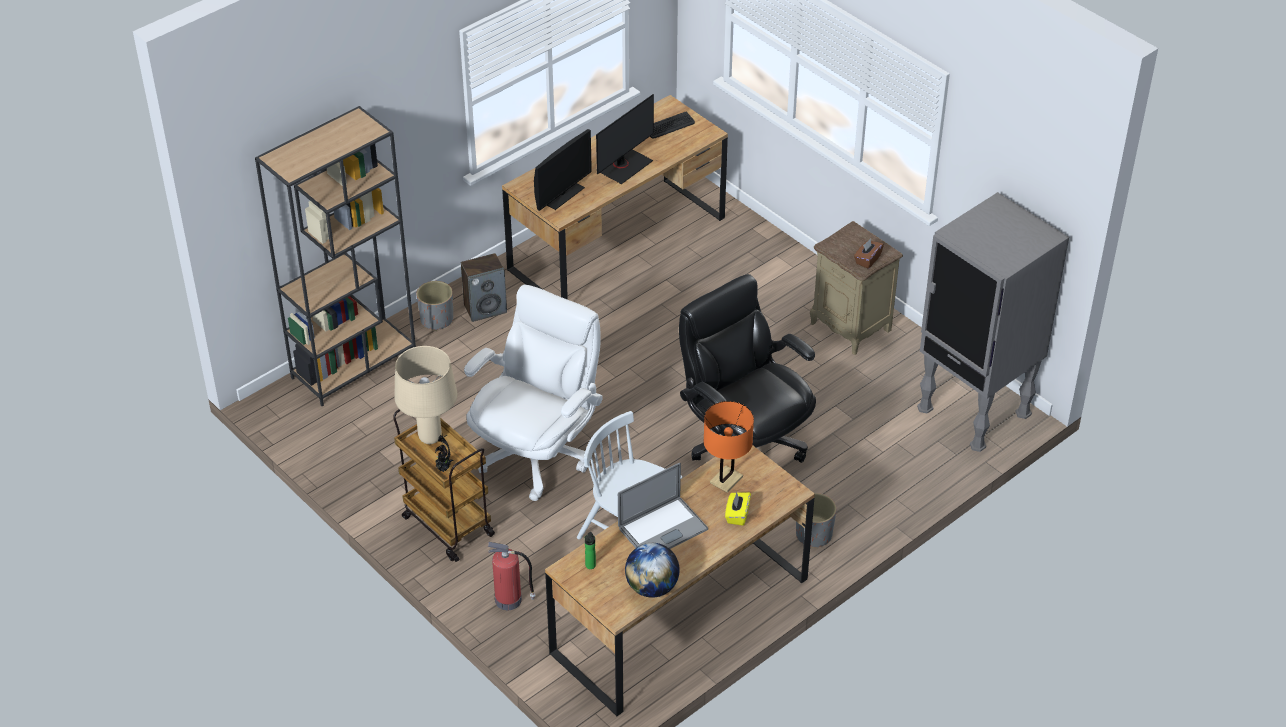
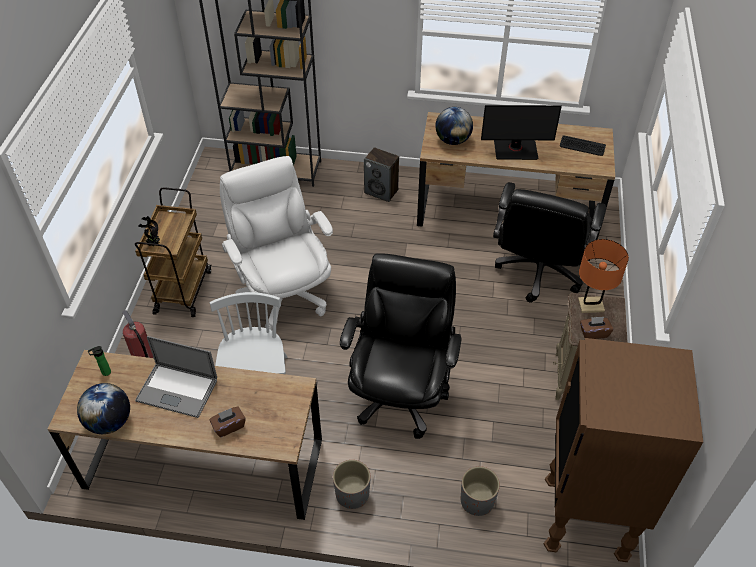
camera: 50 degrees right, 5 degrees up
(429, 437) = (176, 221): beige table lamp -> none
(437, 320) = (349, 178): grey planter -> grey planter (476, 501)
(537, 454) = (283, 293): white office chair -> white office chair turned 105 degrees counterclockwise
(562, 194) = (452, 140): monitor -> globe
(713, 276) = (536, 274): none -> black office chair
(726, 480) = (261, 396): orange table lamp -> orange table lamp (591, 305)
(737, 515) = (229, 426): yellow tissue box -> brown tissue box
(973, 412) = (584, 517): grey cabinet -> brown cabinet

